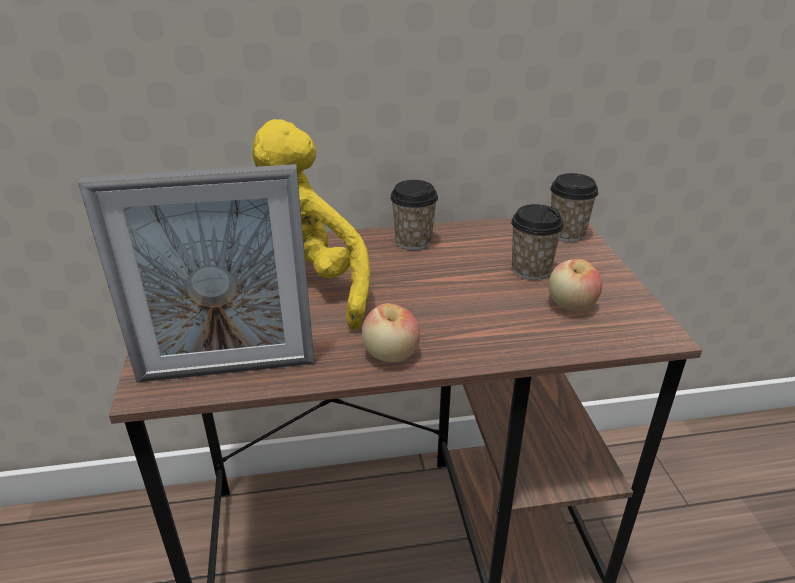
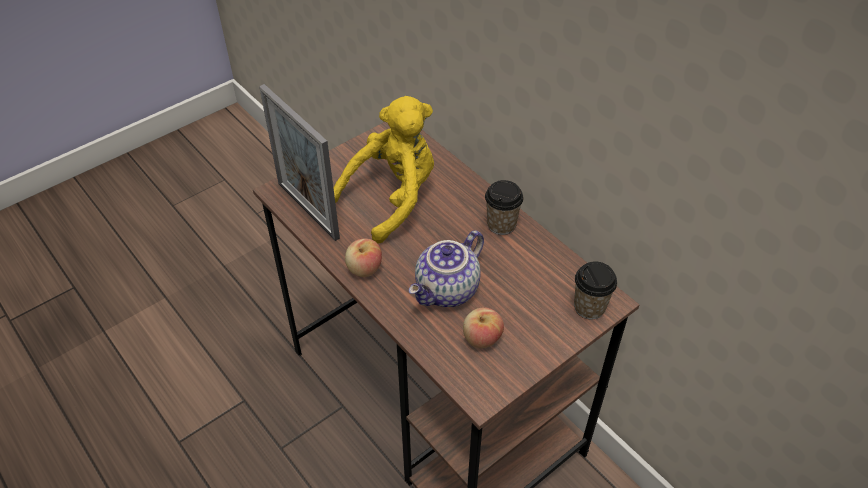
camera: 60 degrees right, 15 degrees up
(482, 304) = (448, 291): none -> teapot
(531, 270) = (513, 302): cup -> none

